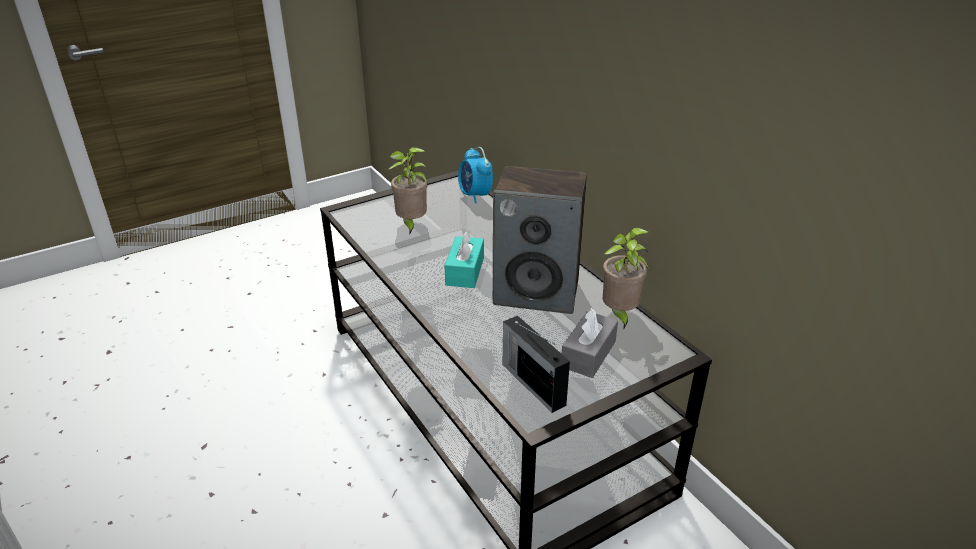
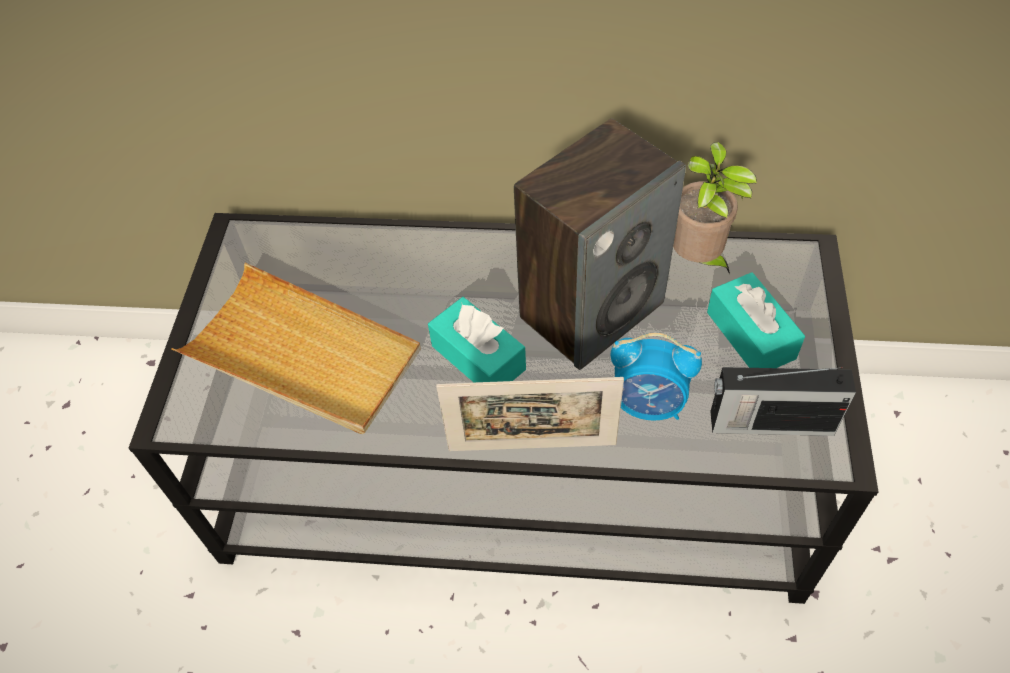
camera: 50 degrees left, 20 degrees up
(411, 224) = (302, 354): potted plant -> beige tray
(429, 308) = (532, 447): none -> picture frame
(475, 196) = (304, 240): alarm clock -> alarm clock (648, 404)
(588, 354) = (750, 335): grey tissue box -> turquoise tissue box

